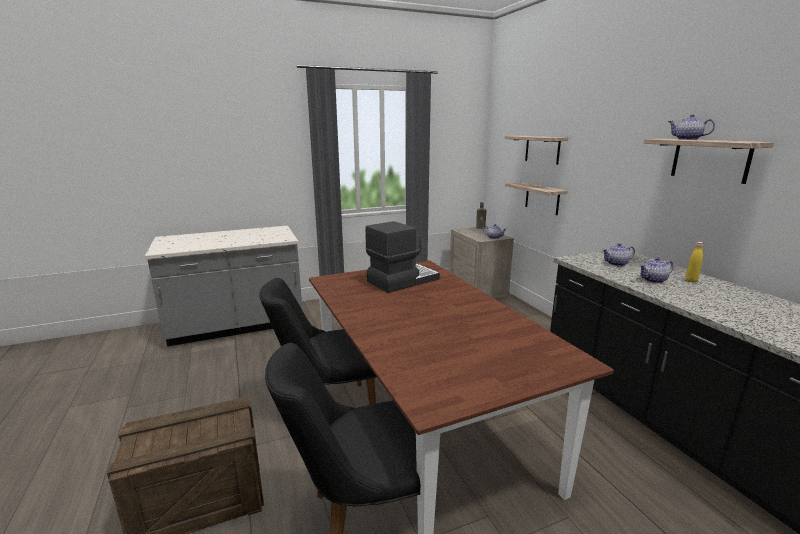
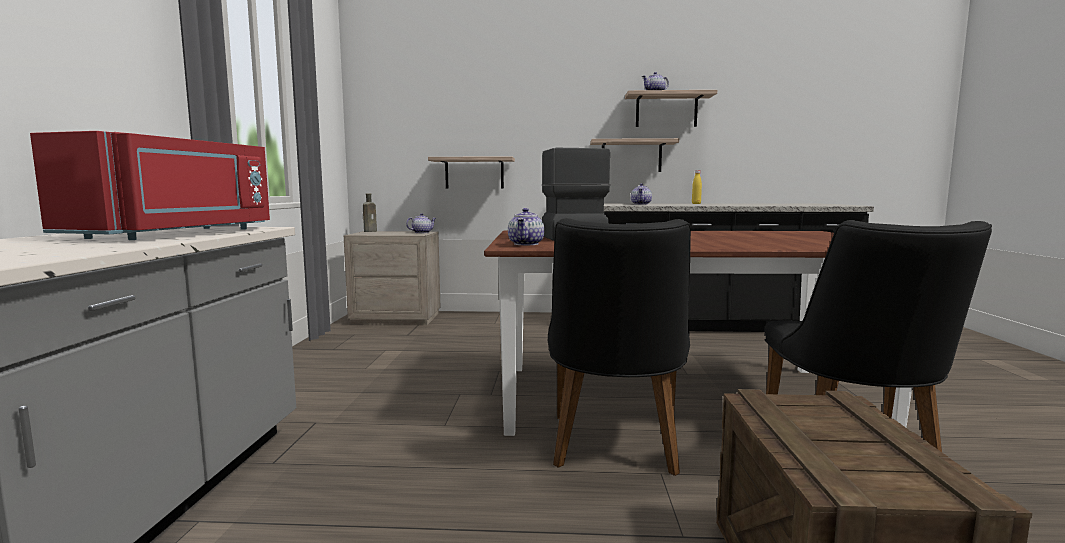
camera: 65 degrees left, 10 degrees down
(250, 239) = (178, 234): none -> red microwave
(542, 149) = (465, 114): shelf -> shelf (631, 156)
(653, 280) = (689, 204): teapot -> teapot (526, 244)

